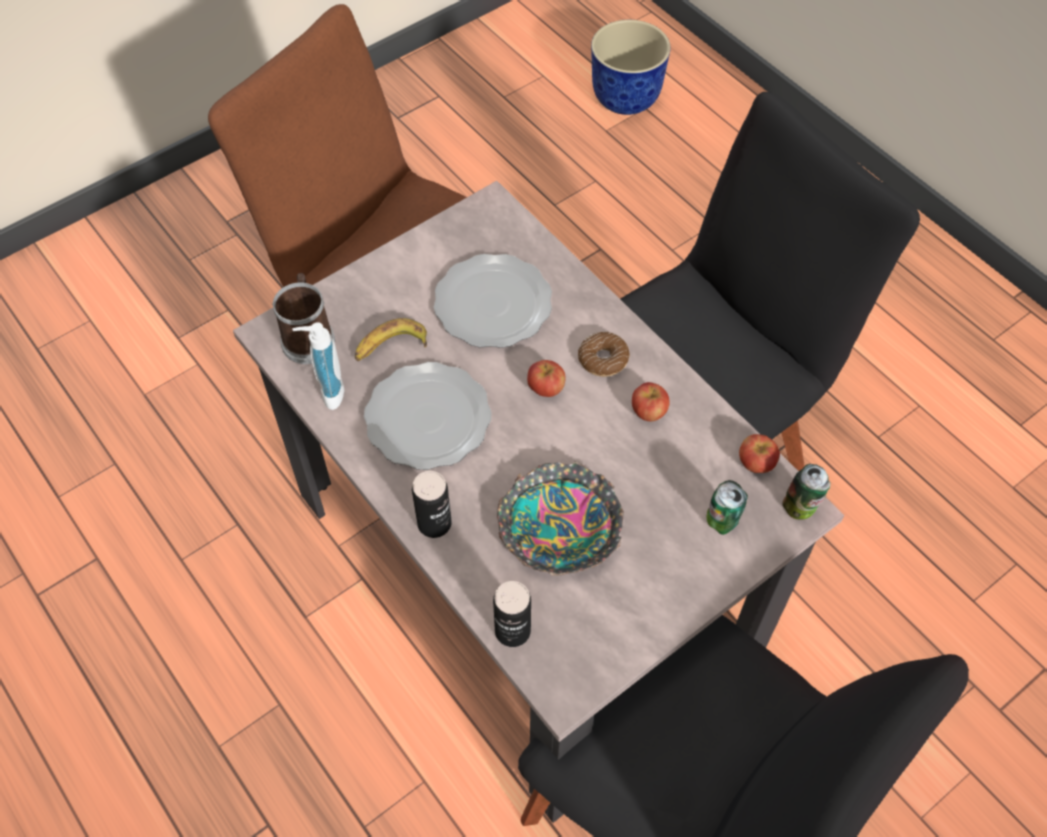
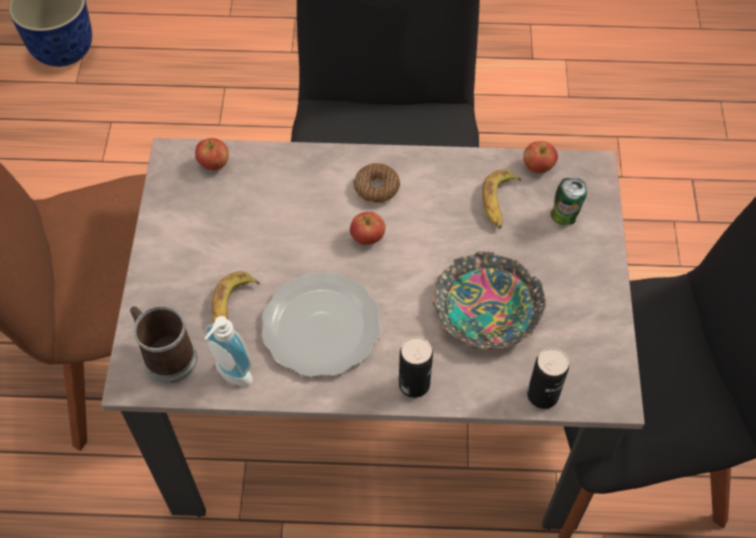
camera: 50 degrees left, 0 degrees up
(495, 304) = (263, 216): plate -> none
(648, 412) = (444, 194): apple -> apple (214, 164)
(683, 460) = (499, 202): none -> banana
(801, 507) = (591, 168): can -> none

